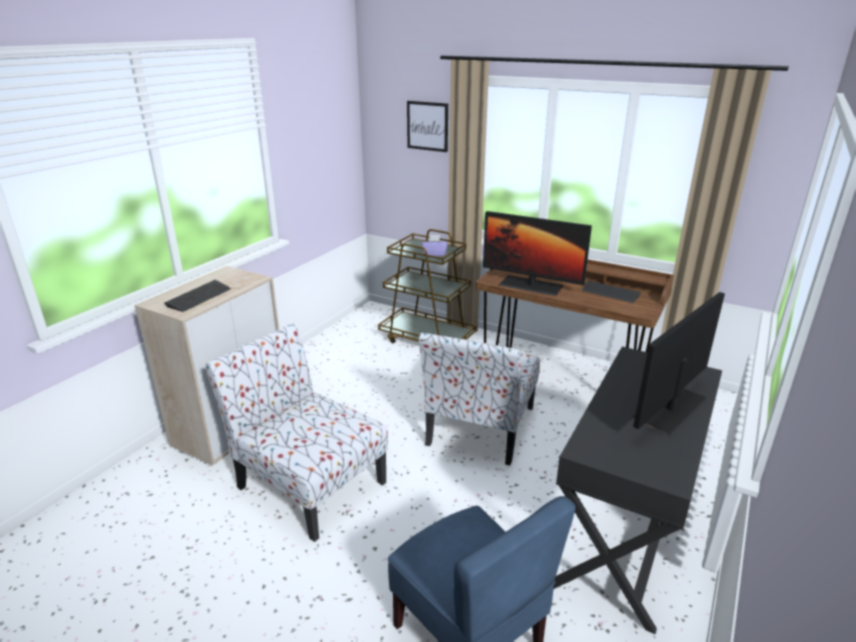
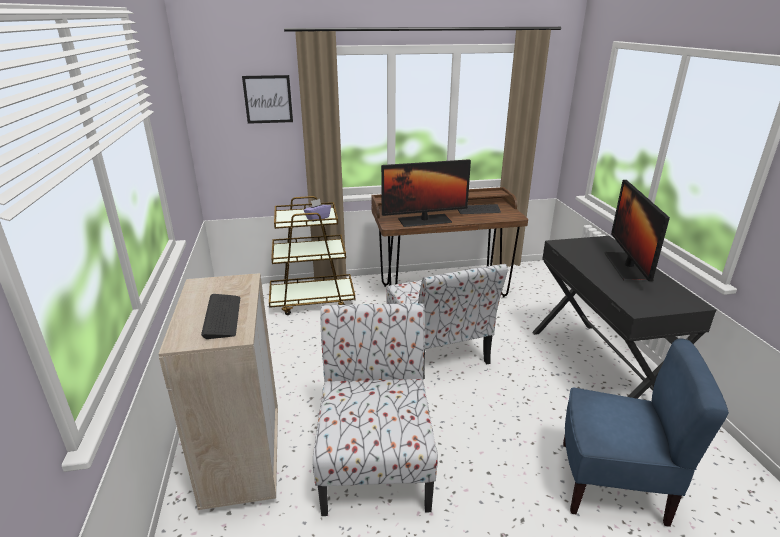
camera: 40 degrees left, 0 degrees up
(308, 483) = (375, 459): chair -> chair turned 90 degrees clockwise

